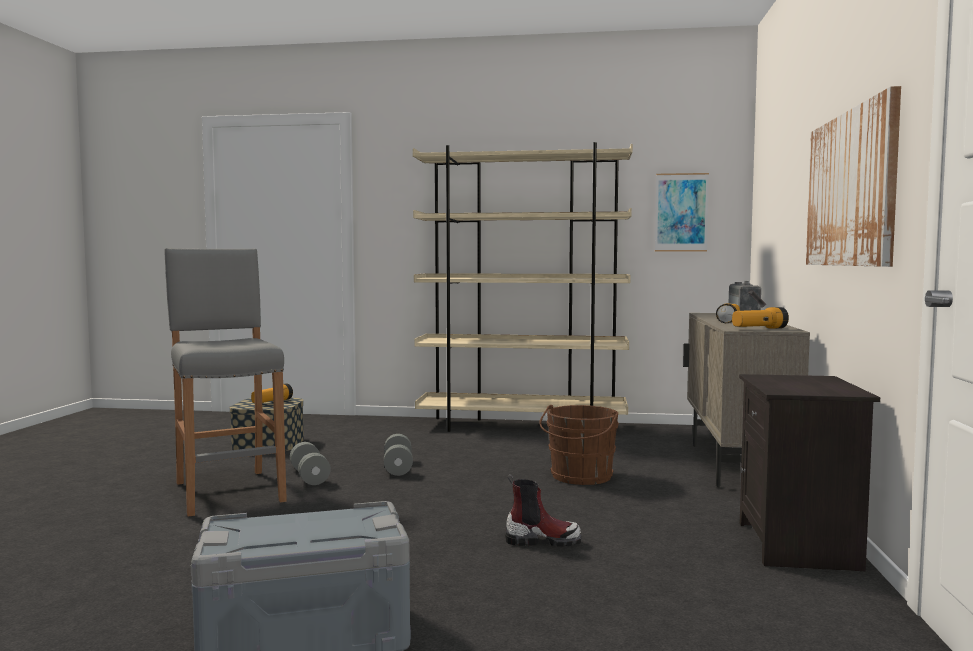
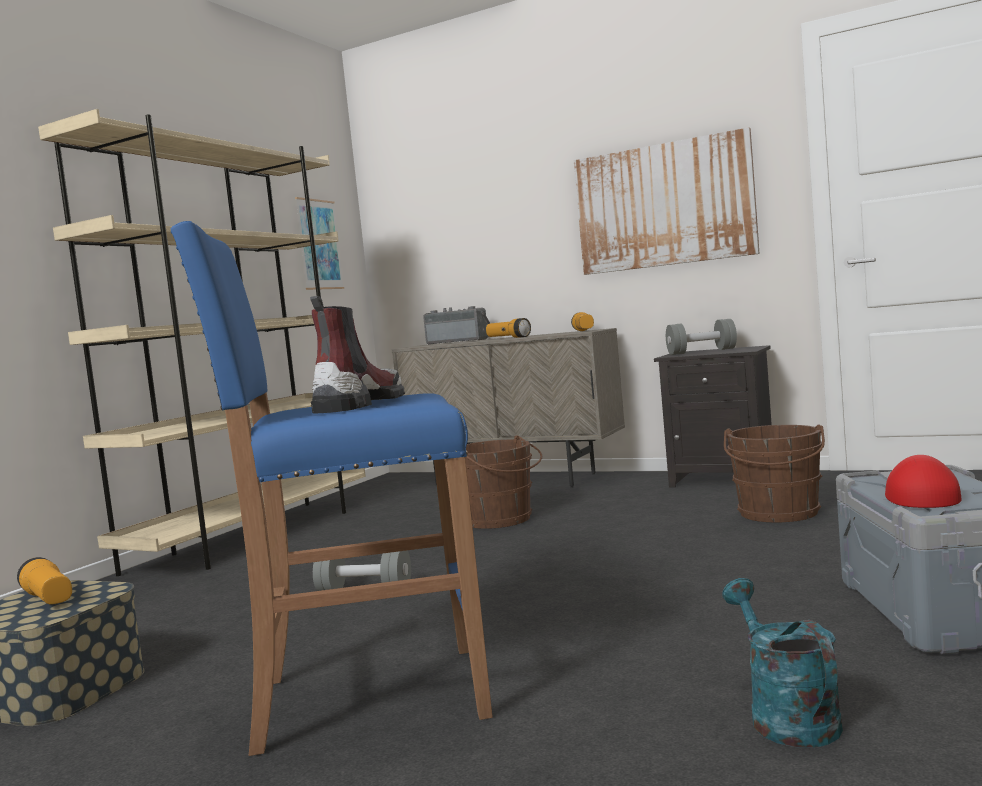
camera: 70 degrees left, 0 degrees up
(142, 579) = (786, 716): none -> turquoise watering can
(228, 491) = (368, 697): grey stool -> blue stool
(293, 525) = (920, 496): none -> red cap
(309, 477) = (348, 641): grey dumbbell -> grey dumbbell (701, 352)
(542, 541) = (690, 534): boot -> boot (359, 404)
(632, 574) = (778, 514): none -> brown bucket

